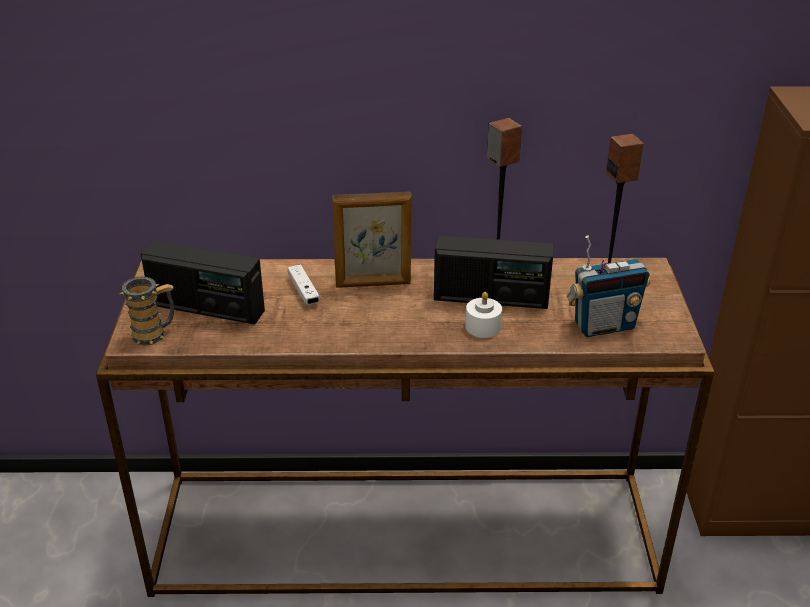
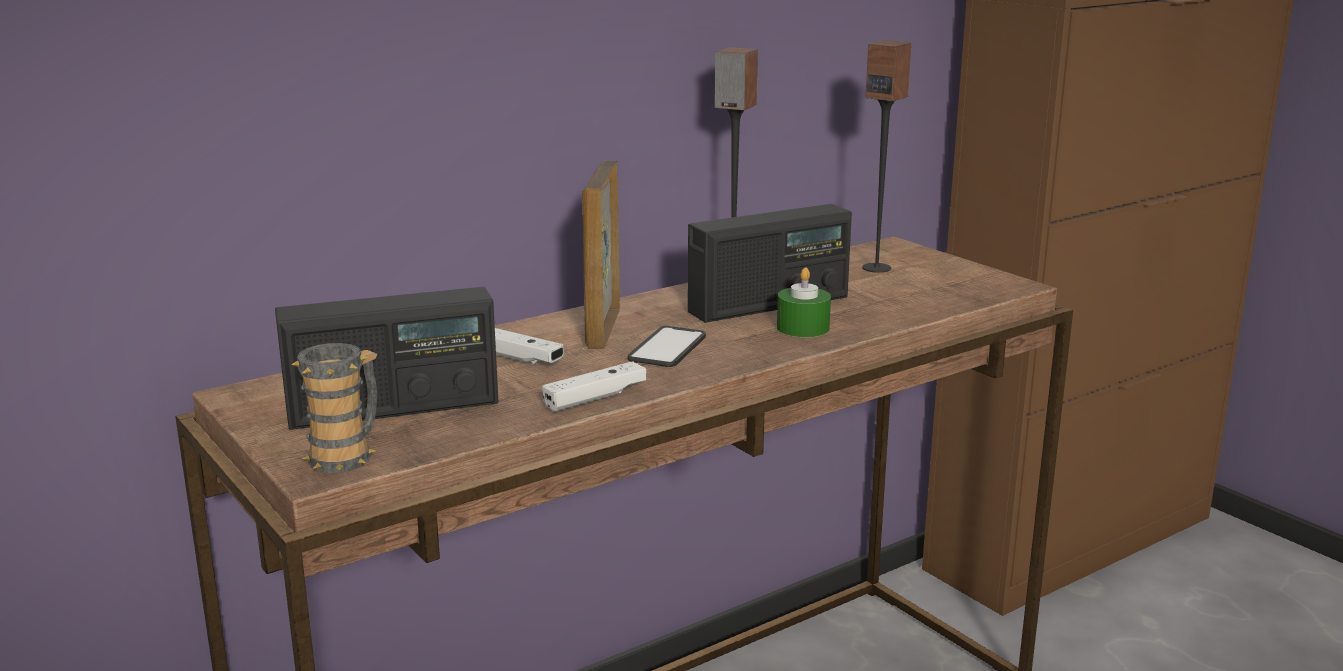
camera: 35 degrees left, 15 degrees down
(303, 339) = (595, 397): none -> white game controller
(373, 284) = (602, 329): picture frame -> picture frame turned 135 degrees clockwise
(386, 314) = (667, 348): none -> phone
(483, 327) = (803, 328): white candle -> green candle
(603, 326) = (929, 294): radio -> none

